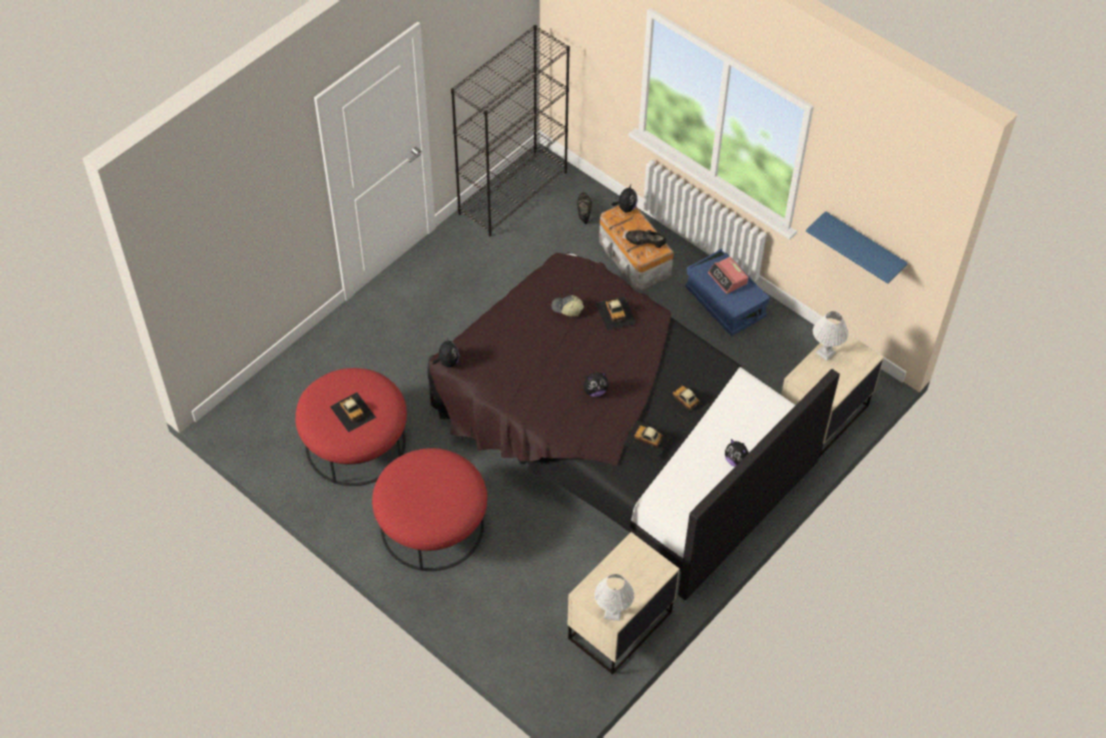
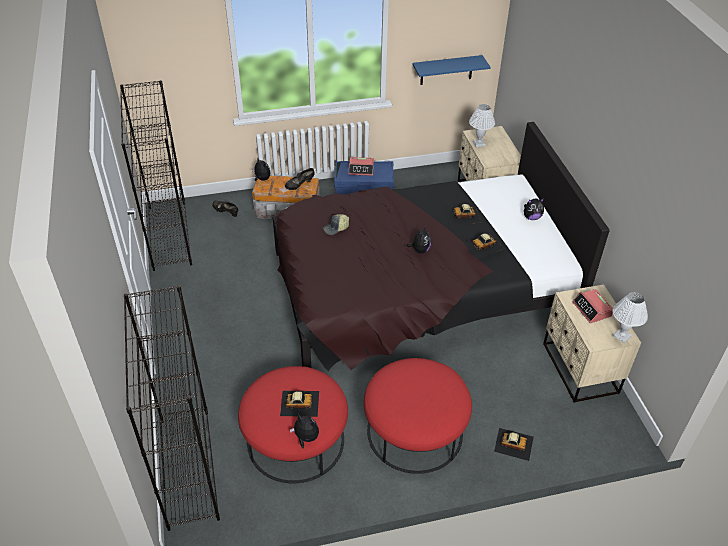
camera: 55 degrees left, 10 degrees down
(274, 387) = (188, 467): none -> black bookcase
(447, 362) = (319, 313): plush toy -> plush toy (306, 438)
(616, 313) = (363, 208): toy car -> toy car (513, 443)
(630, 573) = (591, 309): none -> alarm clock

